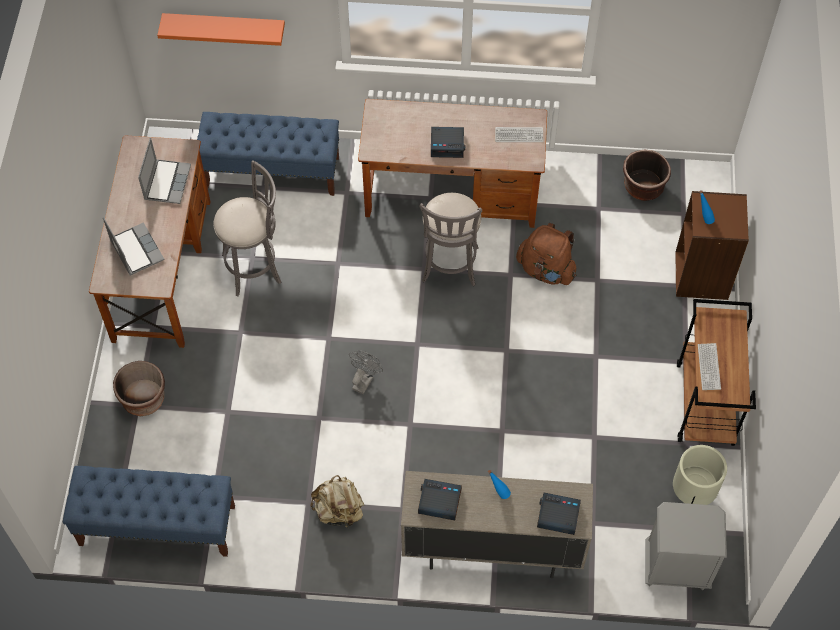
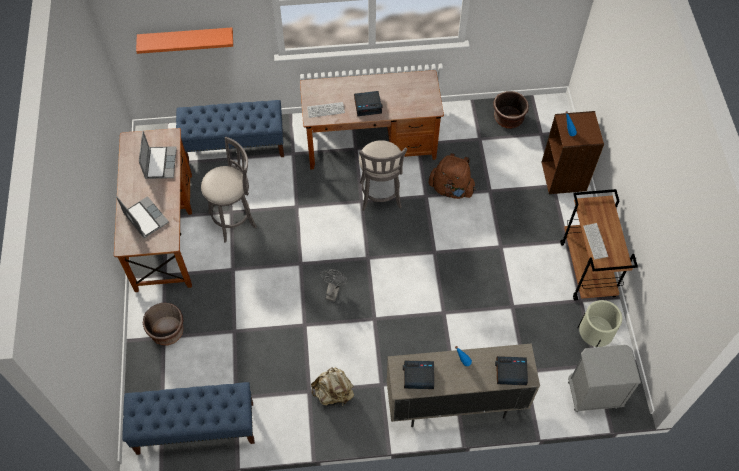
camera: 10 degrees left, 0 degrees up
(519, 135) = (419, 91): keyboard -> keyboard (325, 110)

